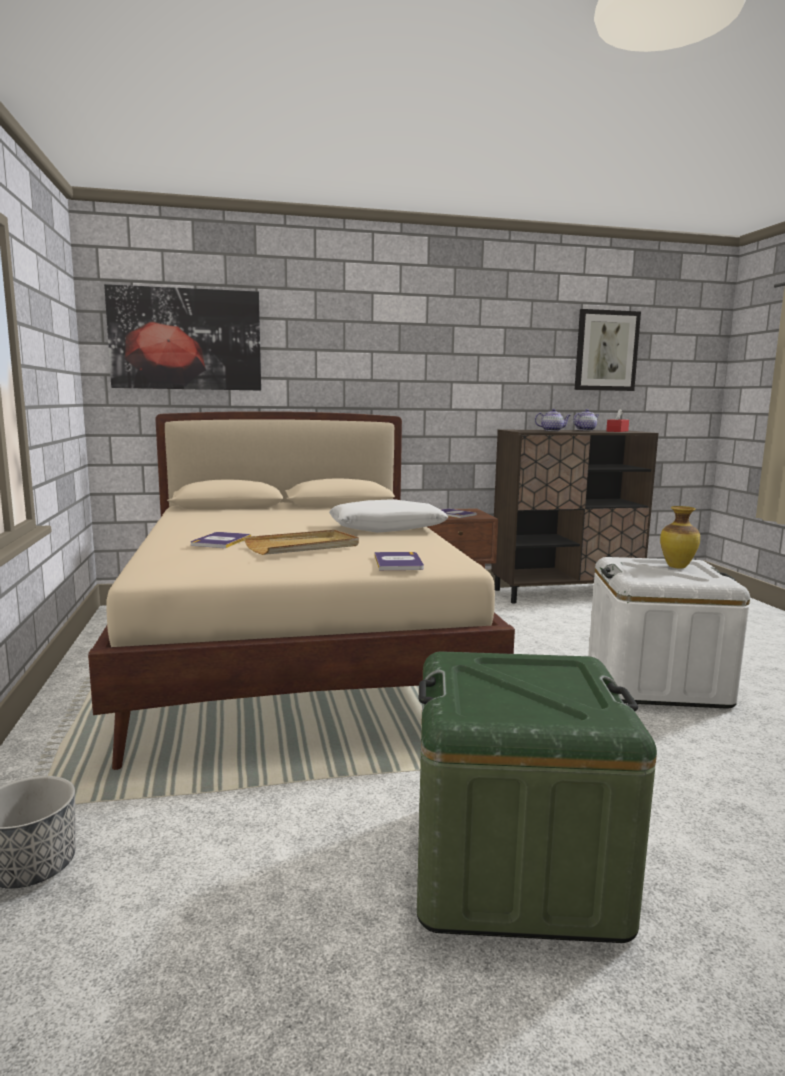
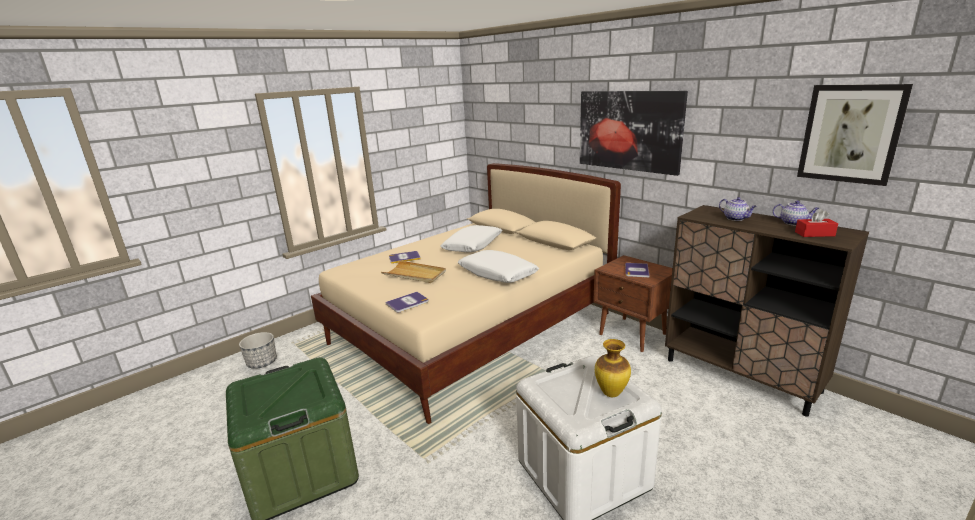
camera: 60 degrees right, 10 degrees up
(186, 339) = (504, 118): picture -> picture (629, 130)
(261, 520) = (473, 245): none -> white pillow

